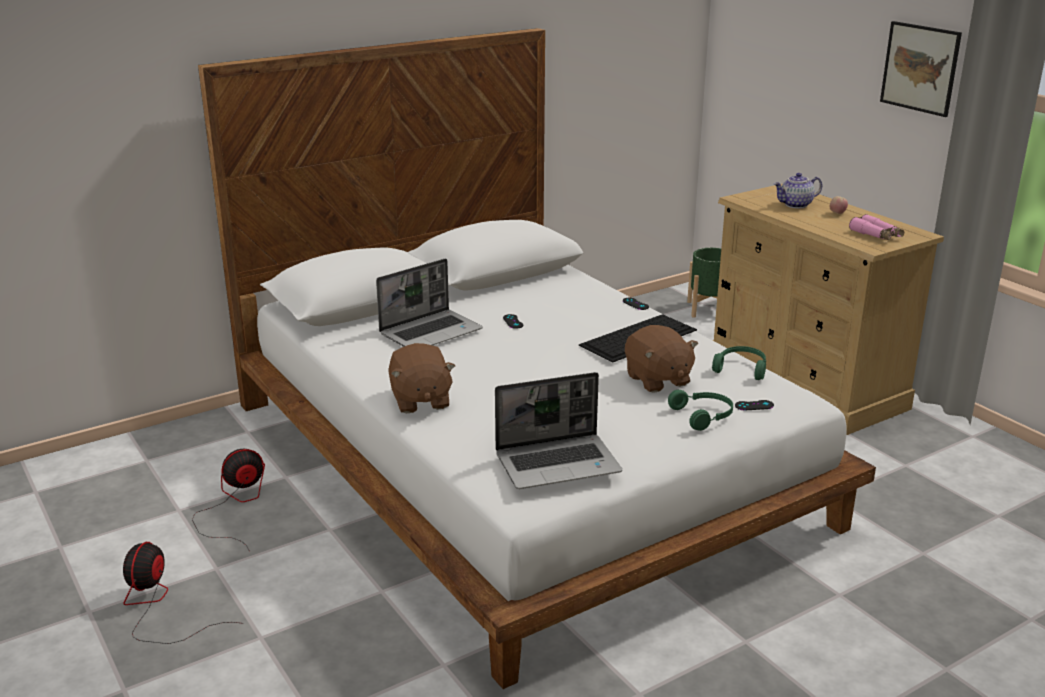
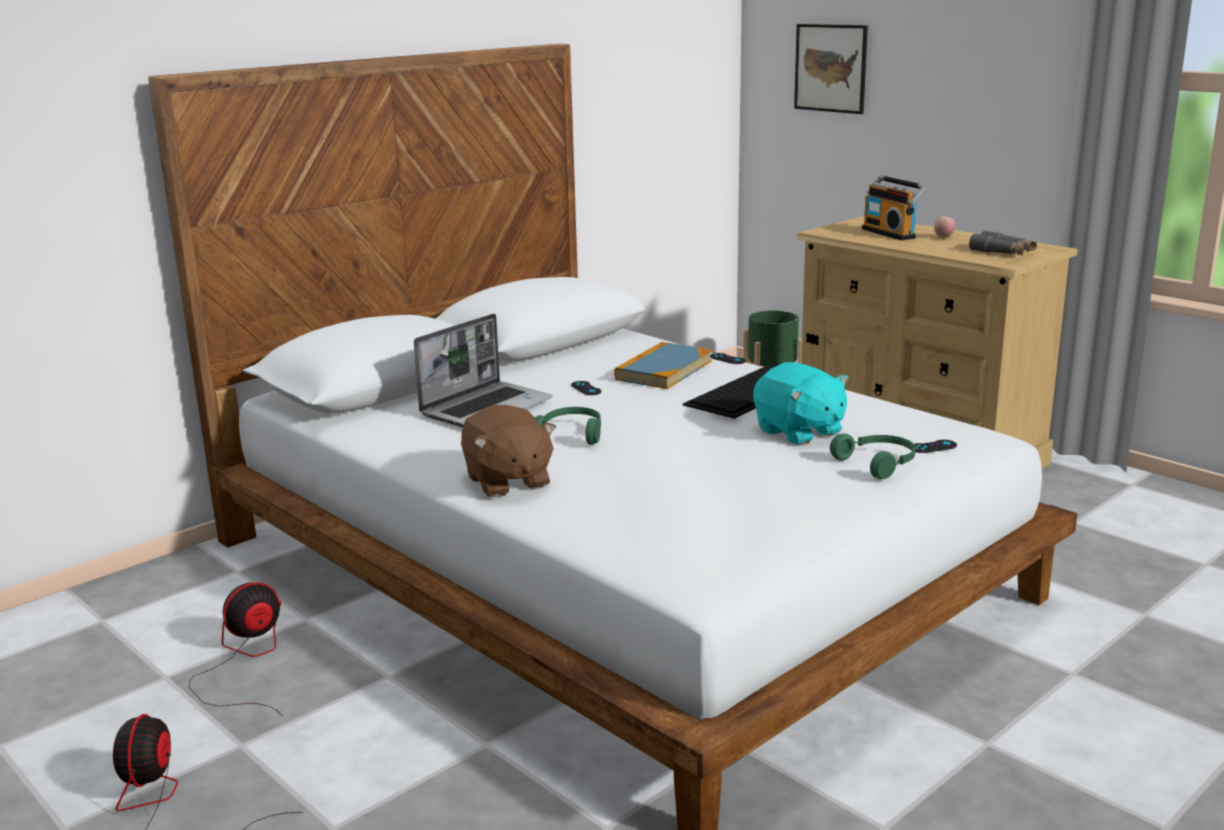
camera: 10 degrees left, 5 degrees down
(559, 463) = (729, 530): laptop -> none
(579, 310) = (663, 370): none -> book
(657, 380) = (799, 432): brown plush toy -> turquoise plush toy
(741, 368) = (894, 411): green headphones -> green headphones (571, 434)
(796, 205) = (891, 233): teapot -> radio
(876, 235) = (1002, 252): pink binoculars -> grey binoculars
(920, 68) = (1020, 61): picture -> picture (831, 68)

